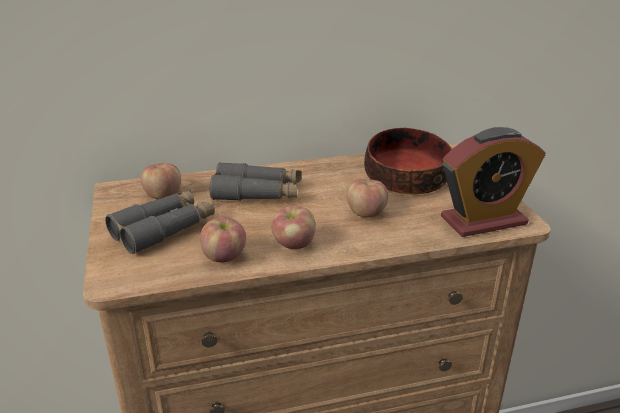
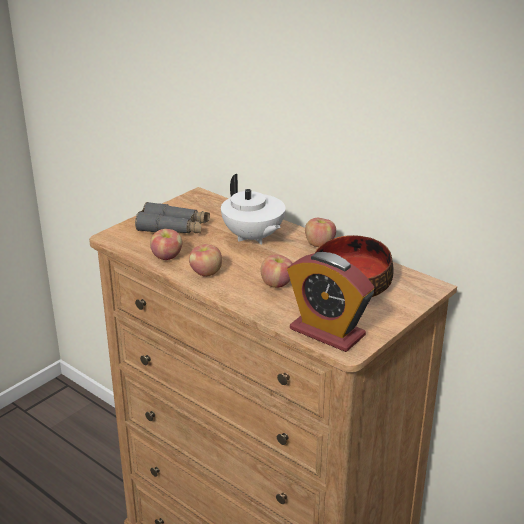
camera: 55 degrees right, 0 degrees up
(163, 196) = (209, 211): apple -> apple (319, 244)
(257, 193) = (253, 238): grey binoculars -> white teapot

